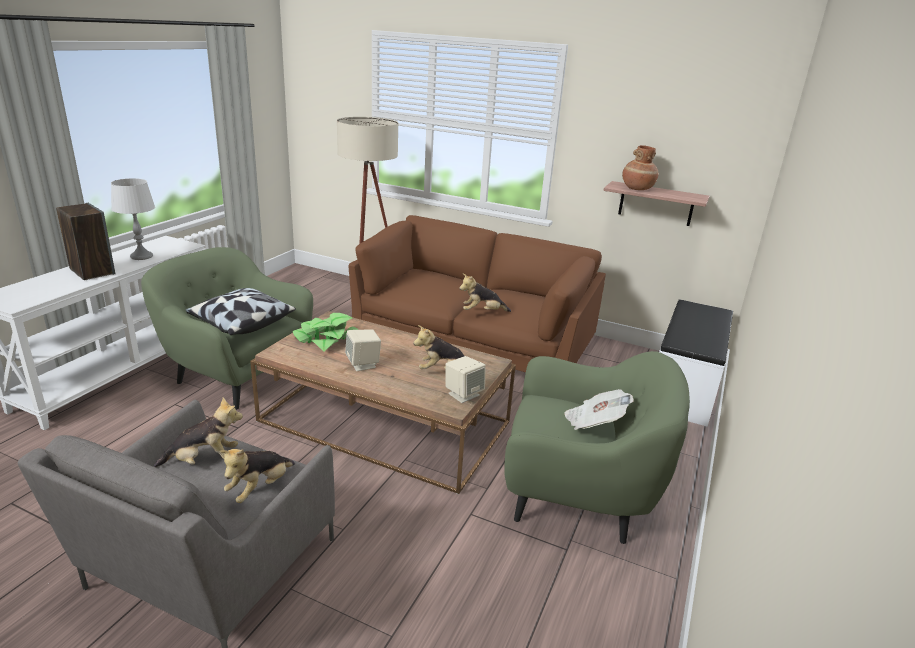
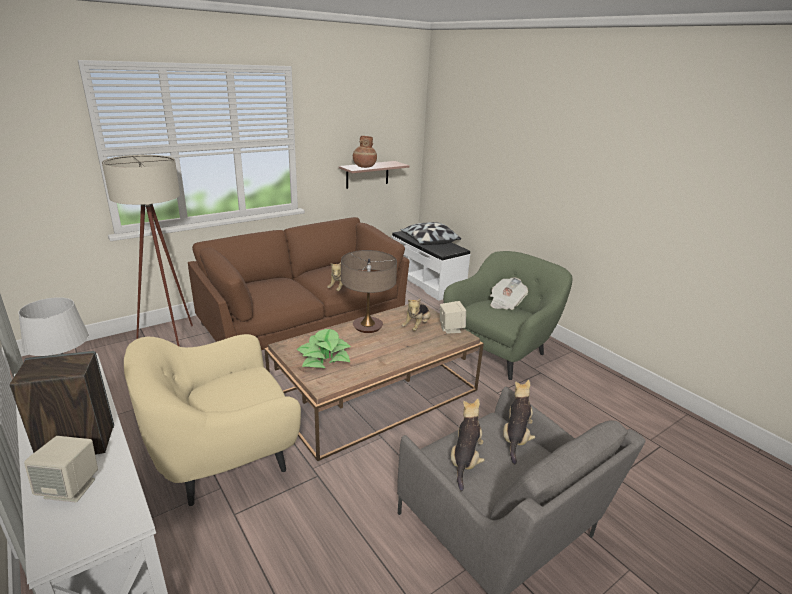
camera: 60 degrees left, 0 degrees up
(236, 376) = (222, 458): green armchair -> beige armchair
(241, 323) = (240, 395): pillow -> pillow (429, 242)
(259, 488) = (516, 438): plush toy -> plush toy turned 135 degrees counterclockwise
(363, 364) = (380, 352): beige speaker -> beige speaker (71, 488)
(410, 345) = (367, 326): none -> table lamp

